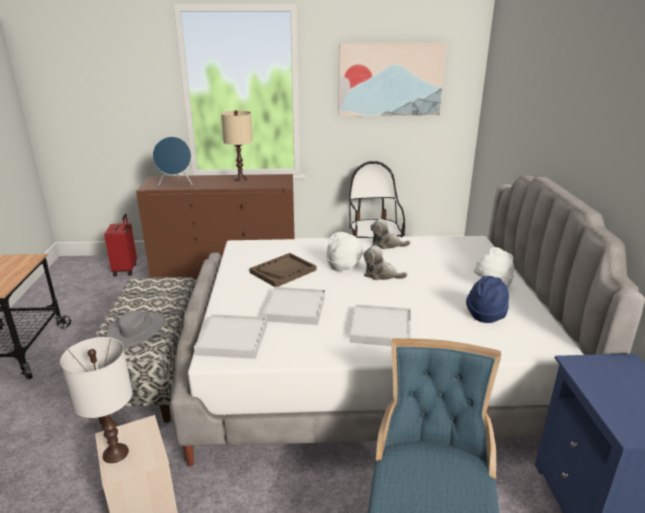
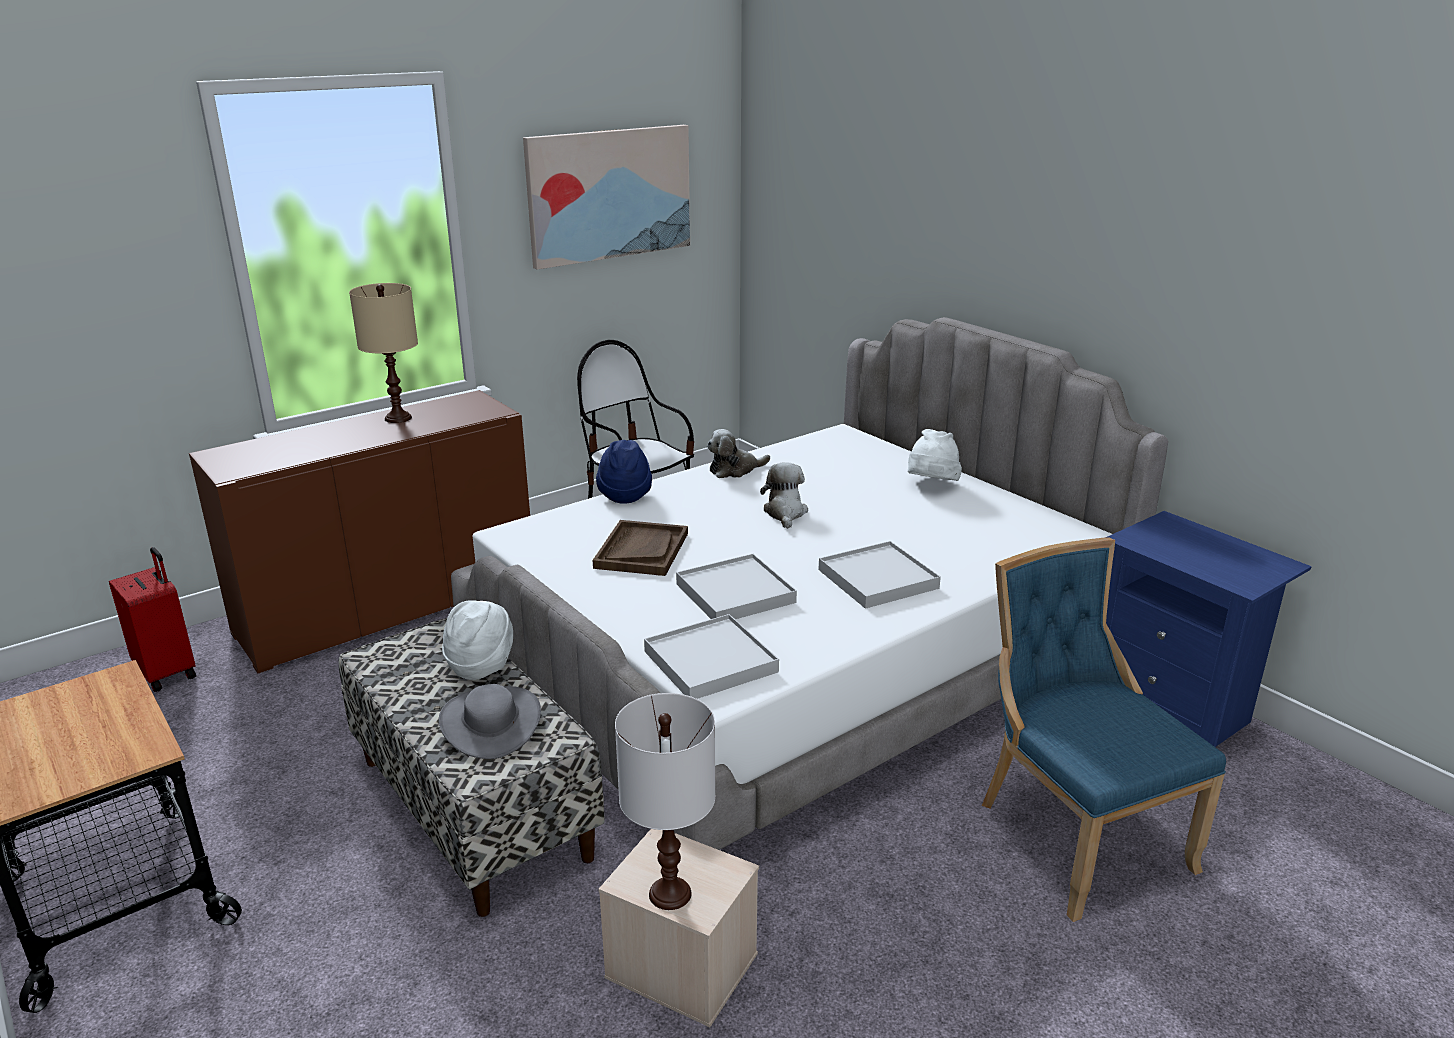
camera: 35 degrees left, 0 degrees up
(176, 184) = (283, 454): blue speaker -> none
(344, 266) = (718, 516): white hat -> white hat (481, 664)
(381, 275) = (785, 513): plush toy -> plush toy turned 105 degrees clockwise
(486, 314) = (968, 522): blue hat -> blue hat (625, 494)

